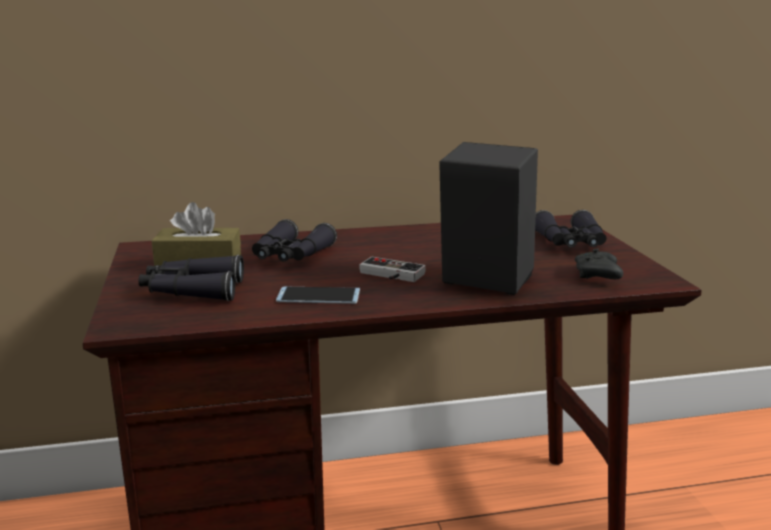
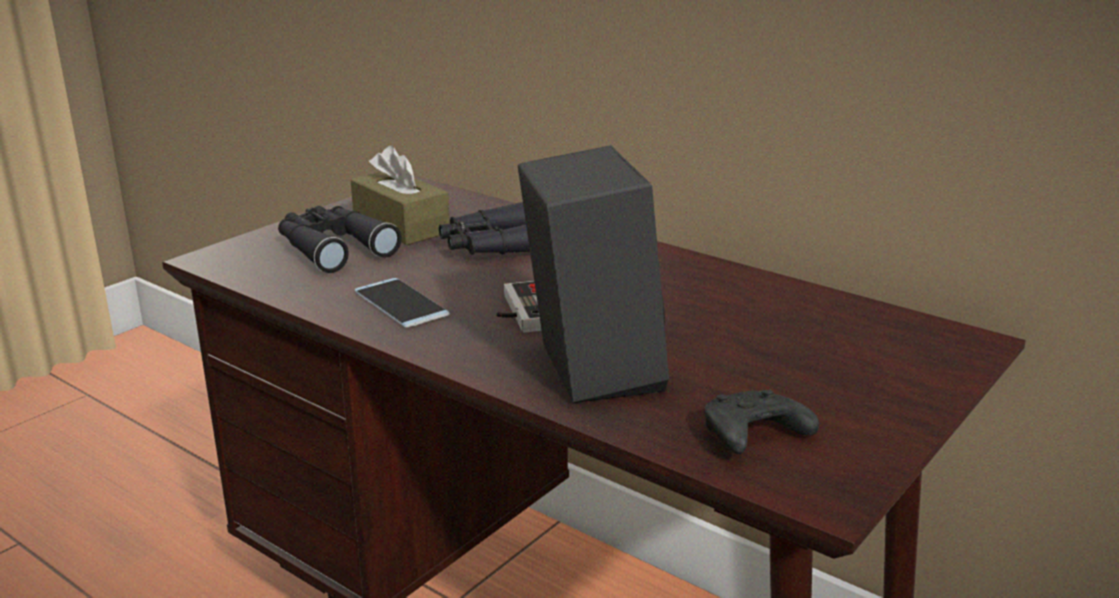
camera: 50 degrees right, 5 degrees up
(570, 243) = (866, 376): black binoculars -> none

